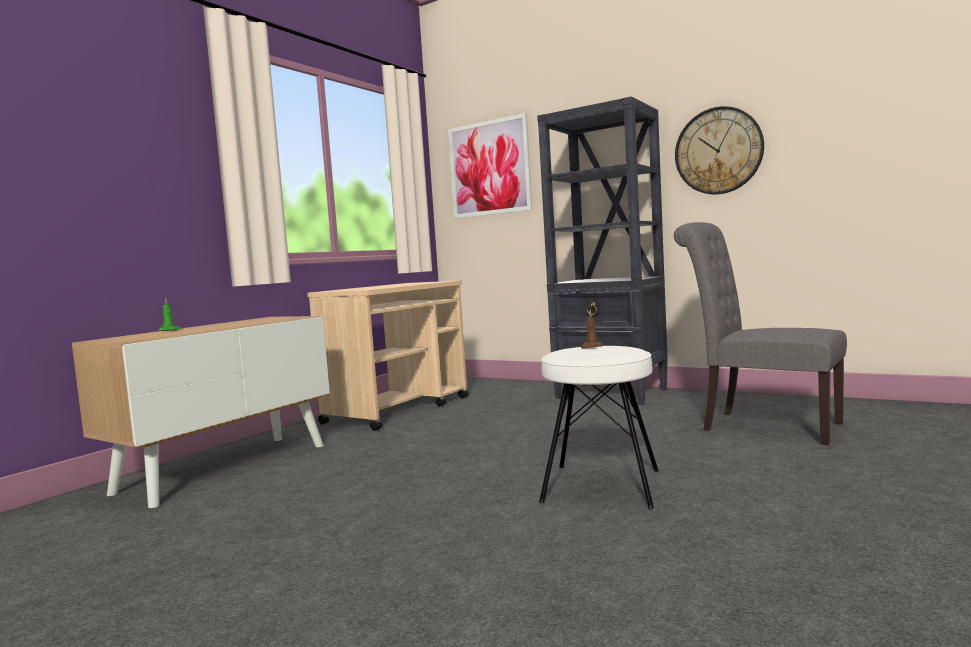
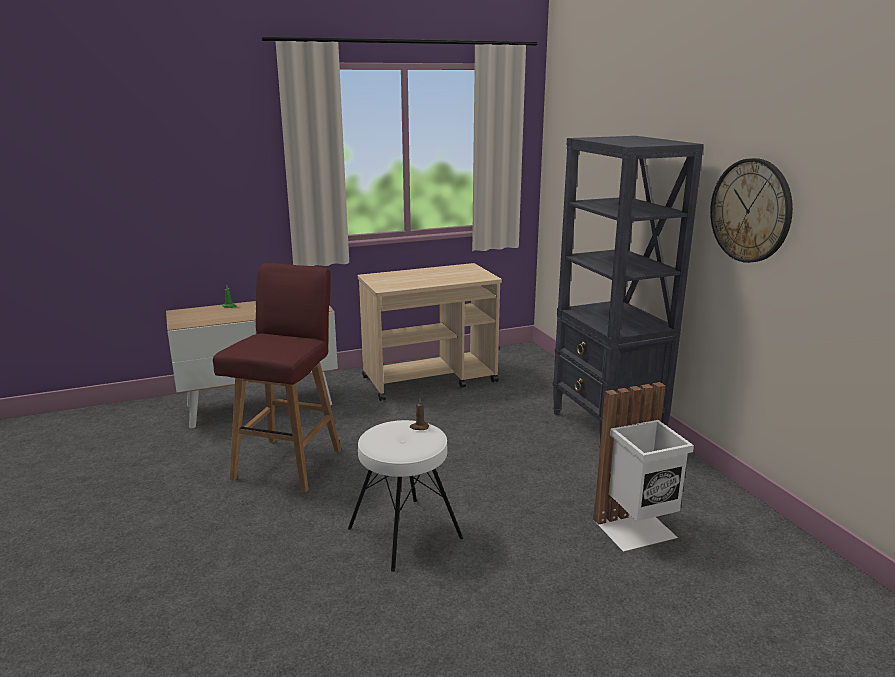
camera: 35 degrees right, 15 degrees up
(362, 489) = (289, 463): none -> red stool
(489, 168) = (579, 155): picture -> none
(762, 426) = (637, 530): grey chair -> white trash can

